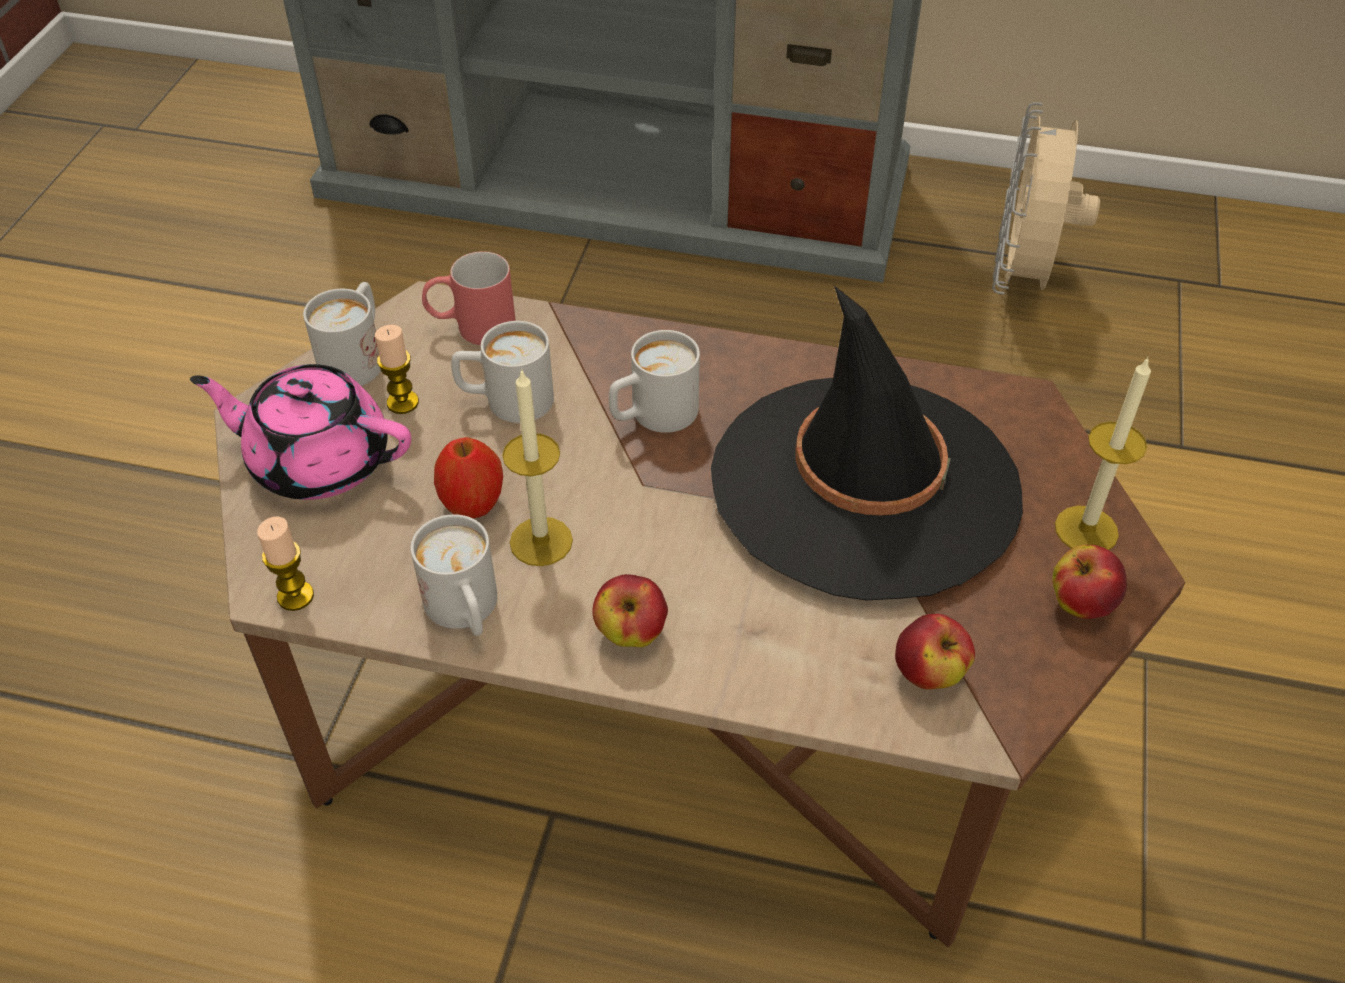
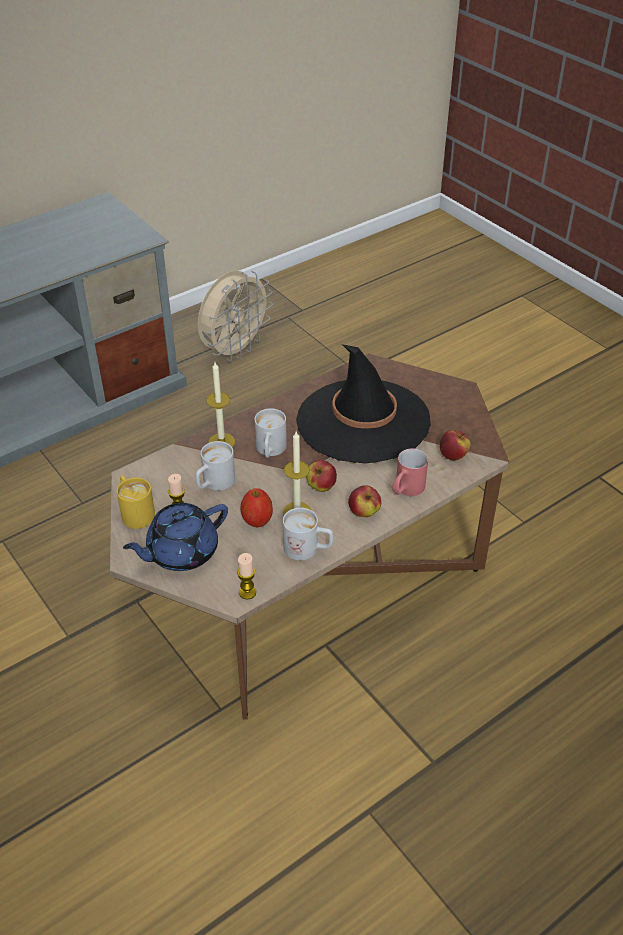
camera: 50 degrees left, 5 degrees down
(317, 461) = (181, 552): pink teapot -> blue teapot
(357, 357) = (135, 512): white mug -> yellow mug
(471, 327) = (161, 471): red mug -> red mug (406, 490)
(1023, 278) = (235, 350): beige fan -> beige fan turned 105 degrees counterclockwise
(1081, 603) = (461, 408): apple -> apple (321, 487)
(1086, 530) = (436, 387): candle -> candle (221, 442)

